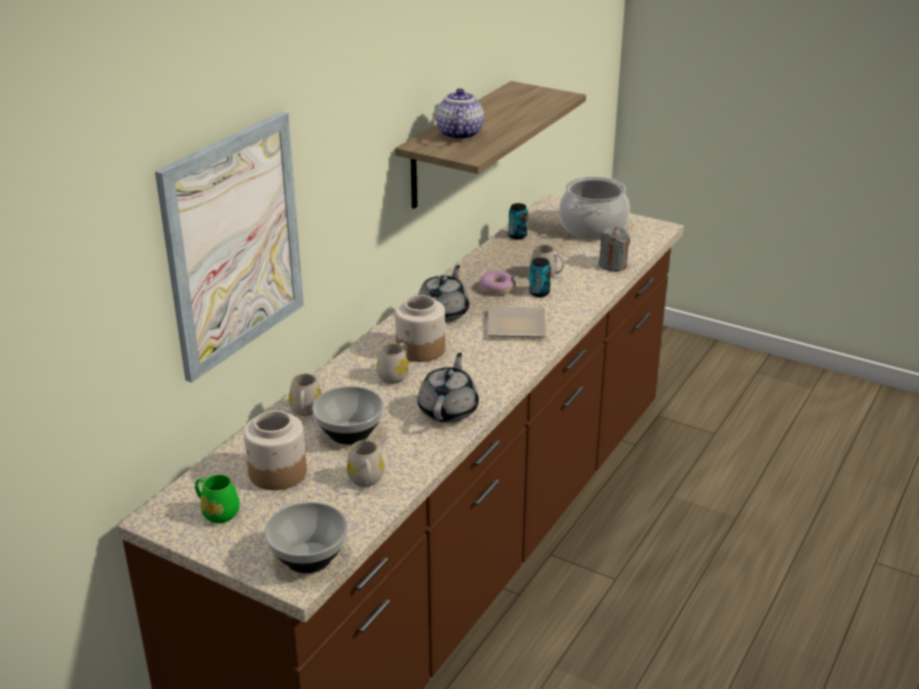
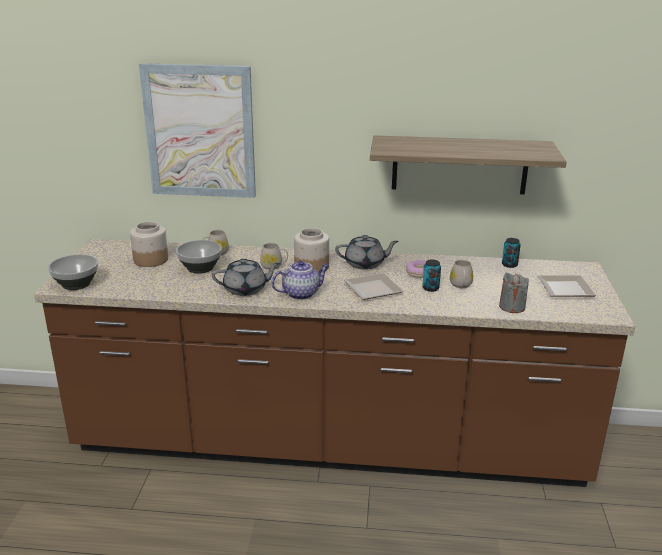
camera: 65 degrees right, 5 degrees down
(217, 512) = (109, 255): green mug -> none
(366, 481) = (154, 283): white mug -> none
(459, 134) = (420, 143): teapot -> teapot (301, 293)
(592, 227) = (566, 288): cooking pot -> plate

